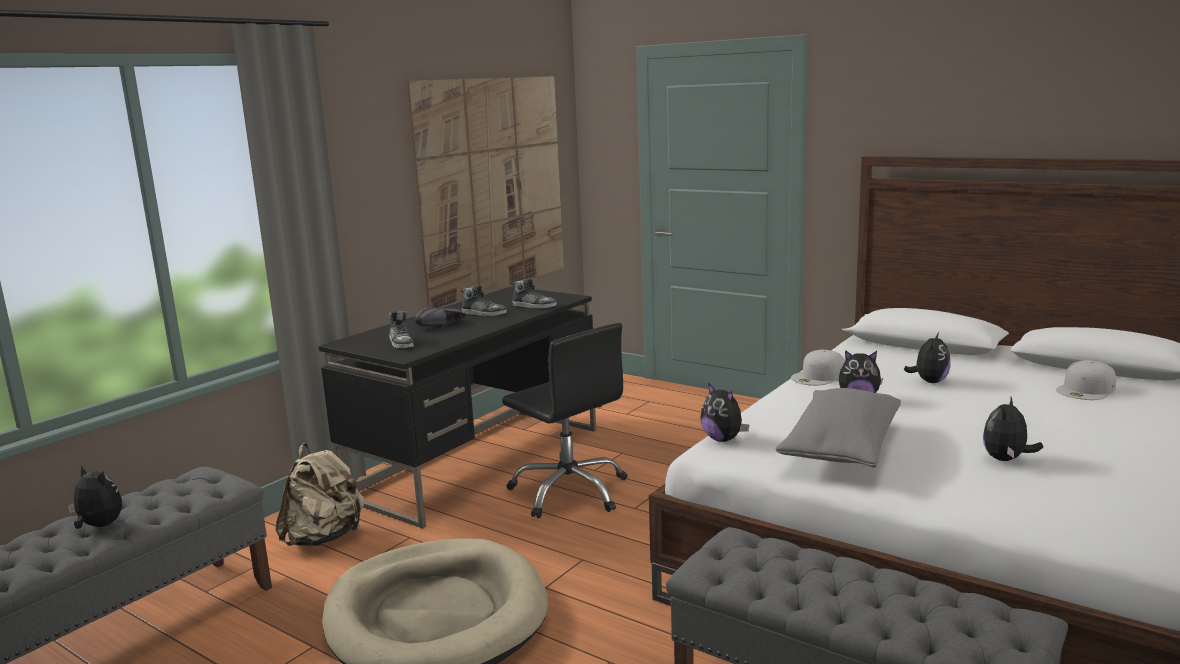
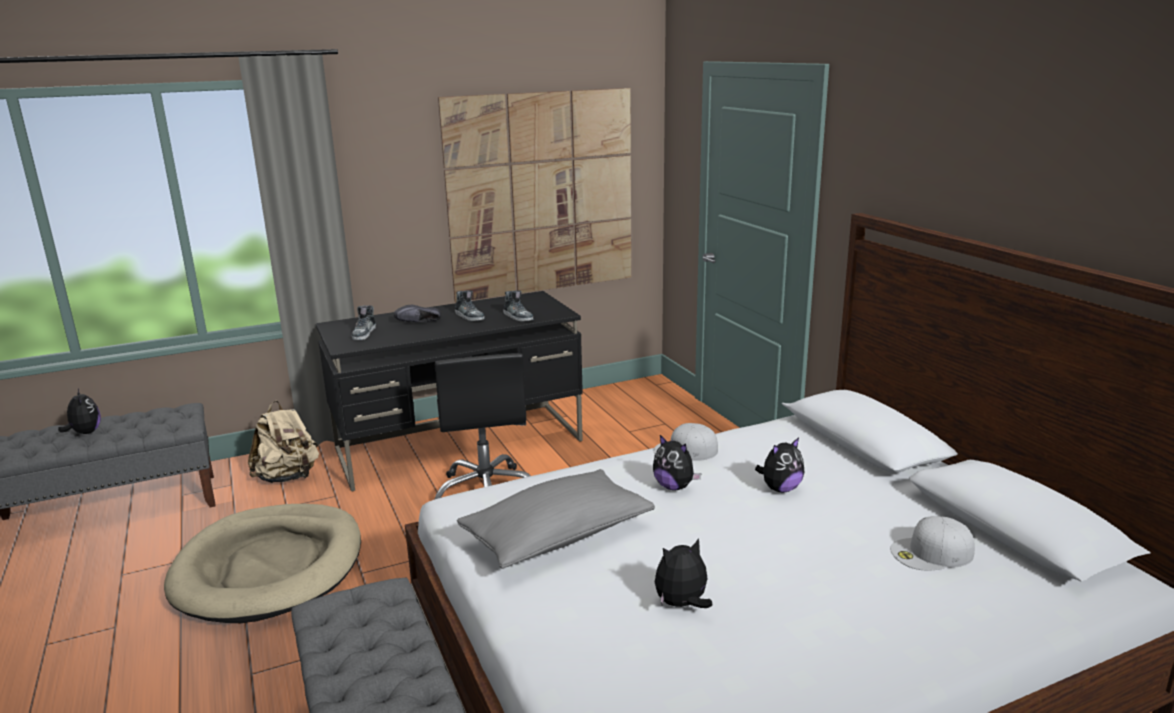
camera: 30 degrees right, 5 degrees up
(723, 439) = (488, 493): plush toy -> none

